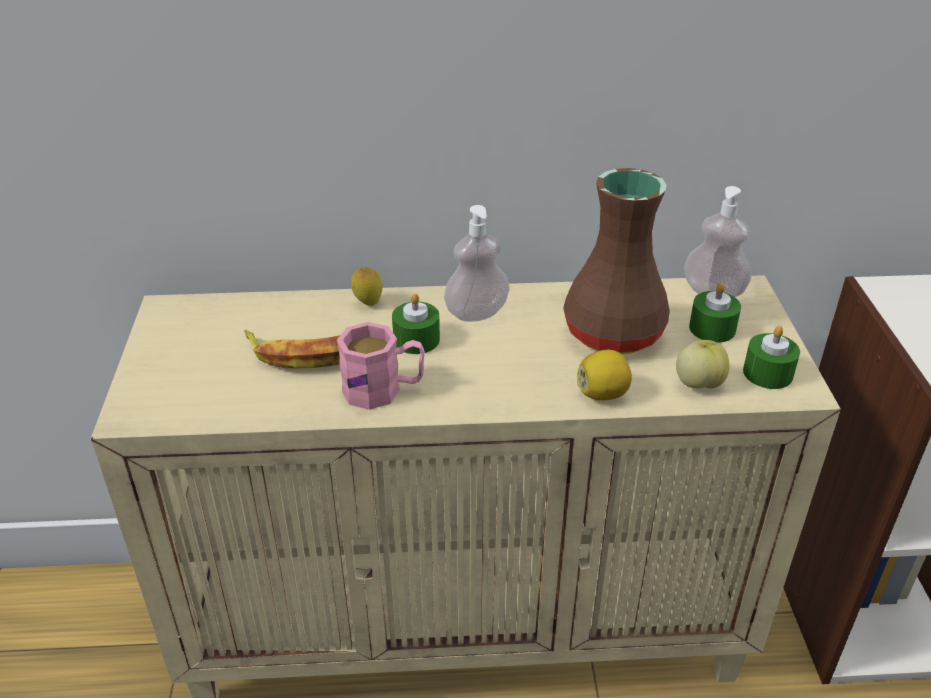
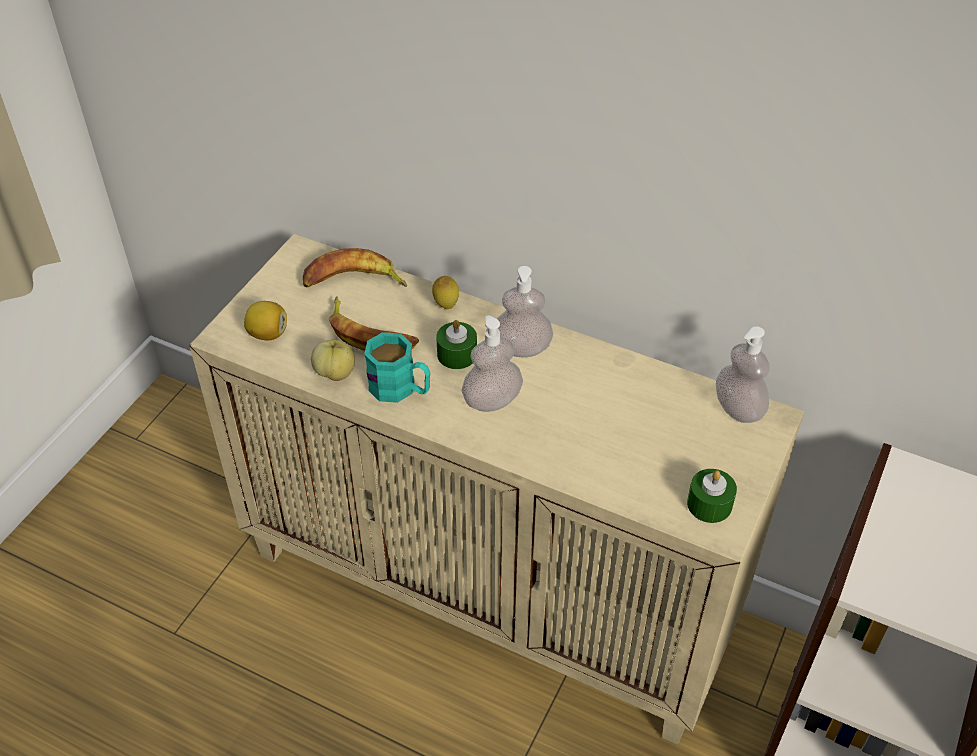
camera: 30 degrees right, 10 degrees up
(249, 315) = (353, 281): none -> banana
(384, 390) = (400, 389): pink mug -> turquoise mug
(488, 365) = (492, 400): none -> soap dispenser
(603, 393) = (558, 463): lemon -> lemon (268, 334)
(615, 334) = (616, 415): brown vase -> none
(698, 383) = (642, 488): apple -> apple (335, 373)
(712, 328) = (702, 443): green candle -> none

